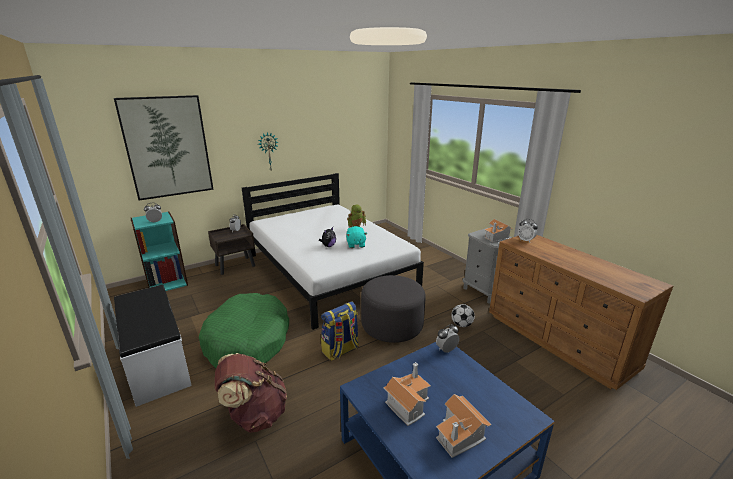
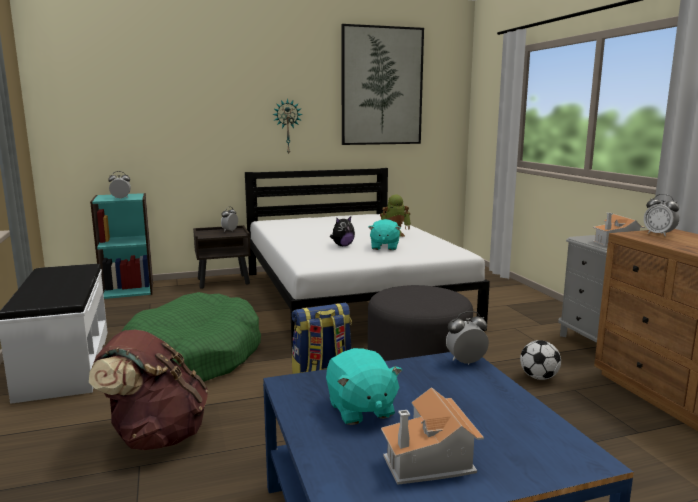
camera: 15 degrees right, 10 degrees down
(167, 147) = (153, 107): picture -> picture (382, 86)
(407, 402) = (360, 409): toy house -> turquoise plush toy

